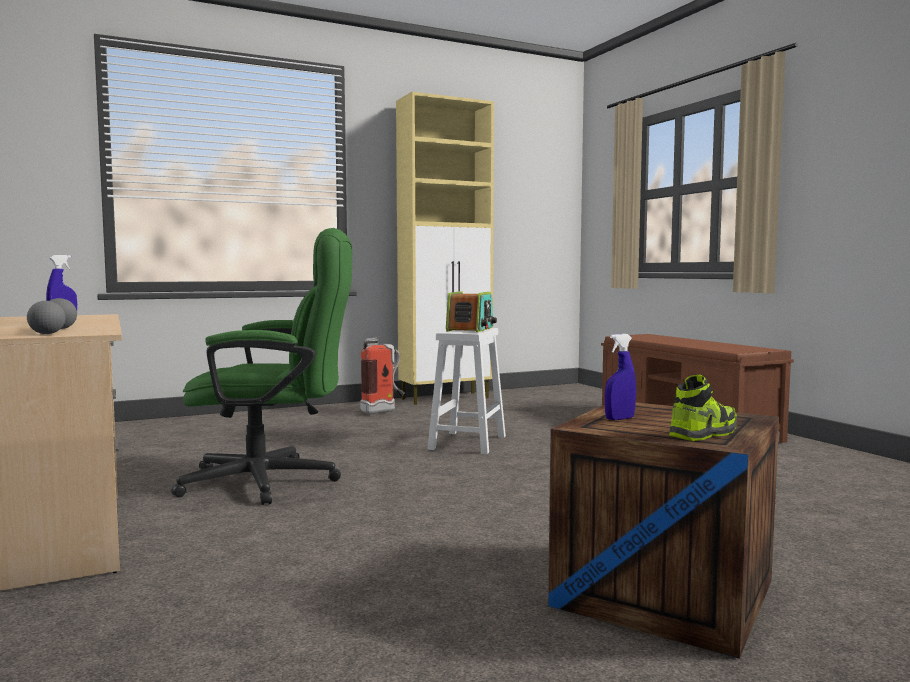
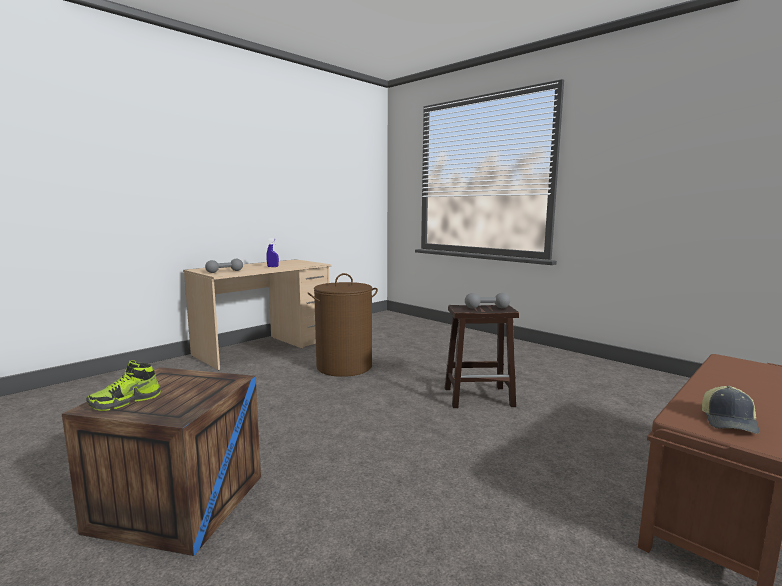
camera: 70 degrees right, 5 degrees up
(275, 481) = (344, 367): green office chair -> brown laundry basket
(383, 411) = (533, 358): fire extinguisher -> none
(446, 398) = (616, 368): beige cabinet -> none
(468, 442) = (479, 397): white stool -> brown stool
(471, 329) = (487, 308): radio -> grey dumbbell
(619, 419) = (181, 379): blue spray bottle -> none
(703, 433) = (126, 401): shoe -> shoe turned 105 degrees clockwise
(737, 348) = (729, 422): none -> cap

